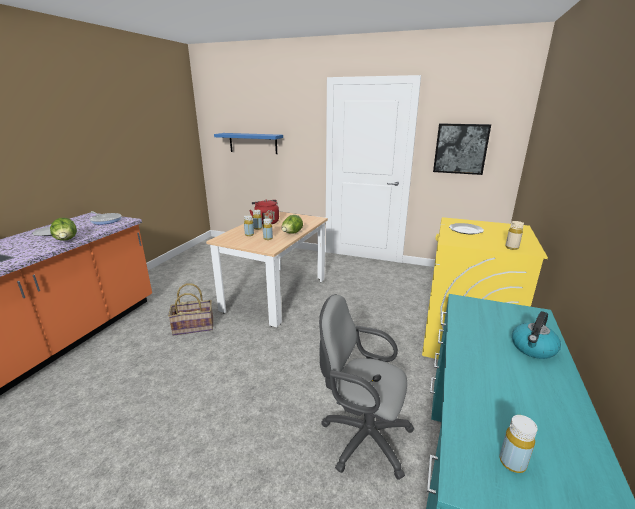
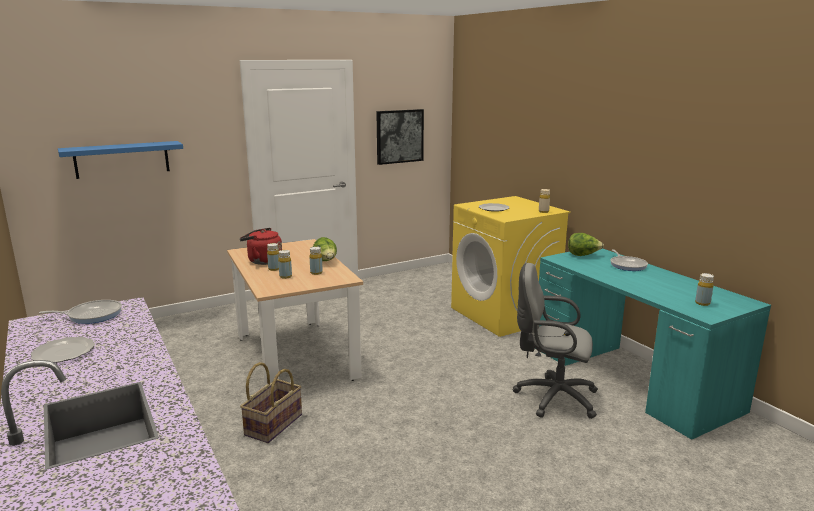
camera: 50 degrees left, 5 degrees down
(66, 240) = (139, 346): lettuce -> lettuce (583, 255)
(361, 437) = (551, 397): grey office chair -> grey office chair turned 45 degrees clockwise
(533, 348) = (627, 265): kettle -> frying pan

